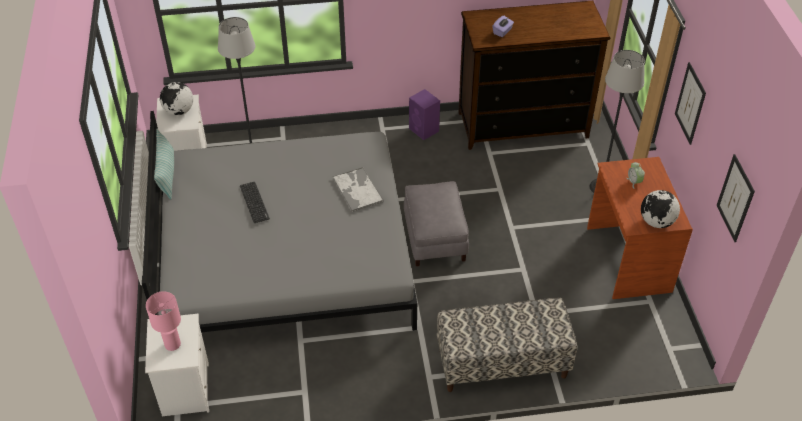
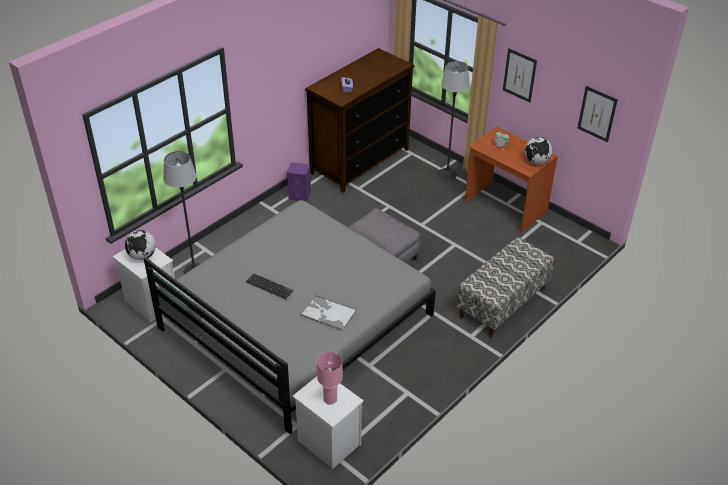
camera: 40 degrees left, 5 degrees down
(357, 189) = (329, 241): tray -> tray (328, 313)

